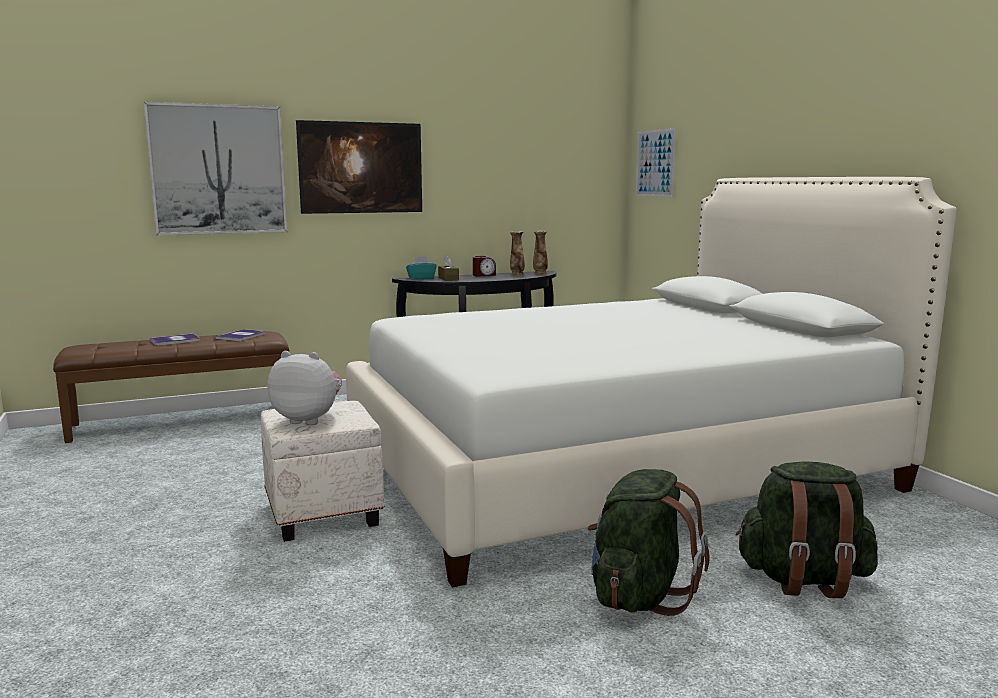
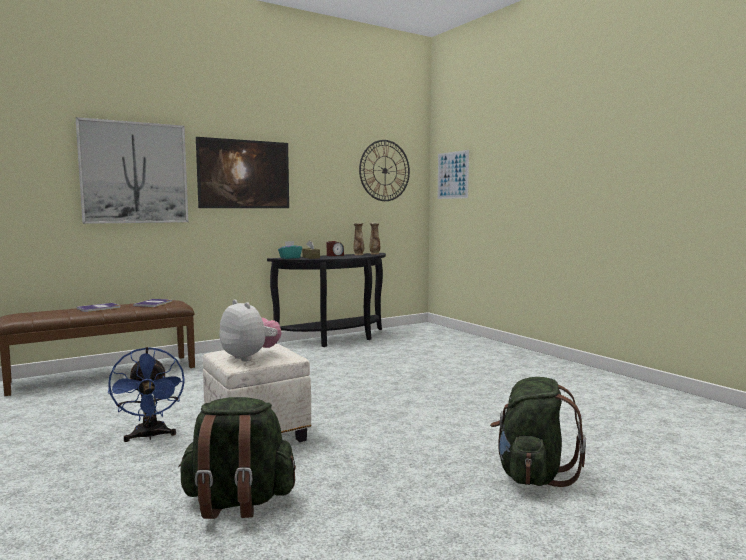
camera: 10 degrees left, 5 degrees down
(201, 505) = (150, 436): none -> blue fan
(308, 420) = (250, 357): plush toy -> plush toy turned 45 degrees clockwise
(560, 157) = (384, 170): none -> wall clock
(615, 467) = (463, 388): white bed -> none
(803, 579) = (638, 454): green backpack -> green backpack (238, 502)

